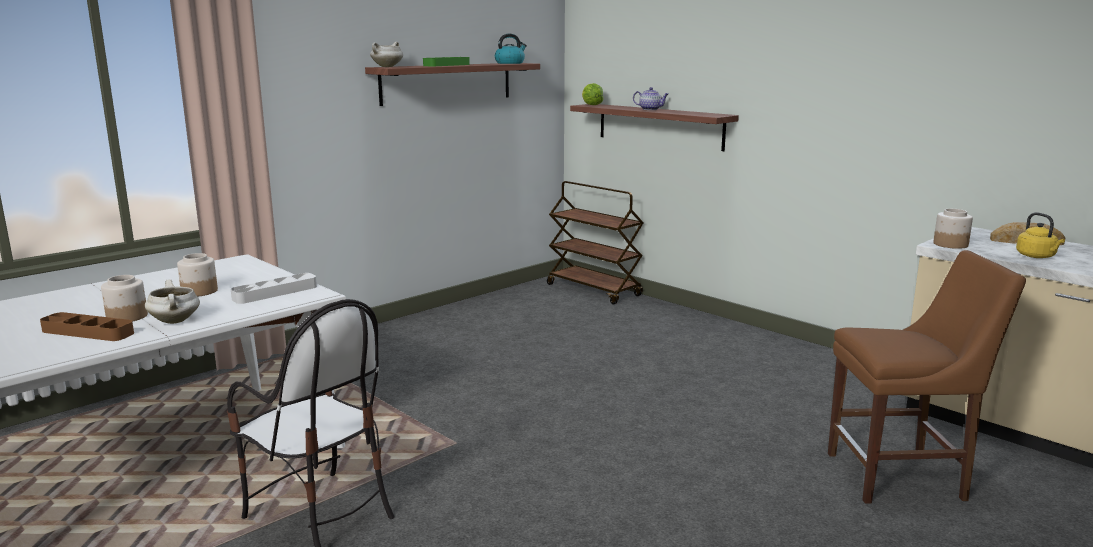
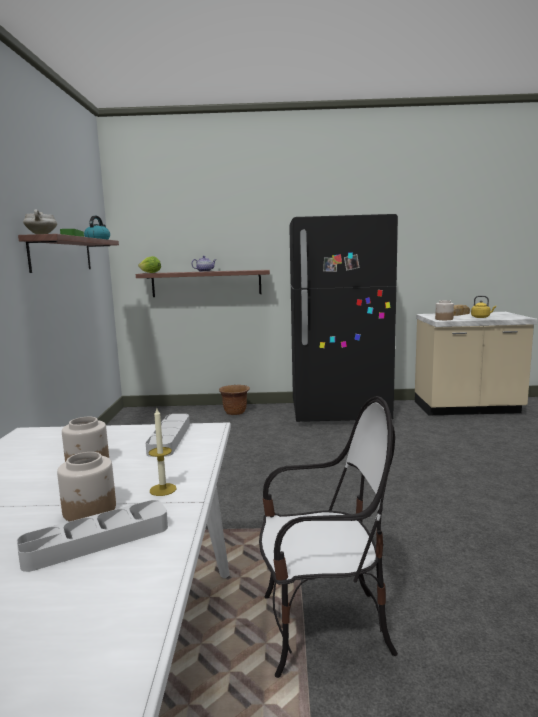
camera: 45 degrees left, 5 degrees down
(88, 332) = (97, 541): brown tray -> grey tray
(176, 321) = (163, 489): white cooking pot -> candle
(594, 290) = (169, 411): brown cart -> none
(656, 314) = (235, 412): none -> brown planter
(778, 359) = (339, 413): none -> black fridge
(902, 476) = (488, 441): brown chair -> none

